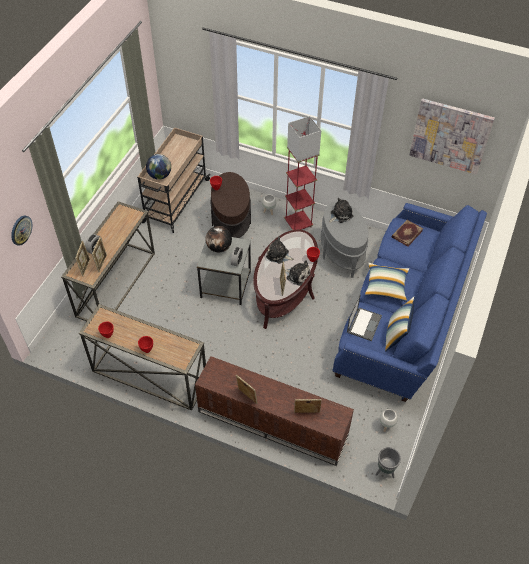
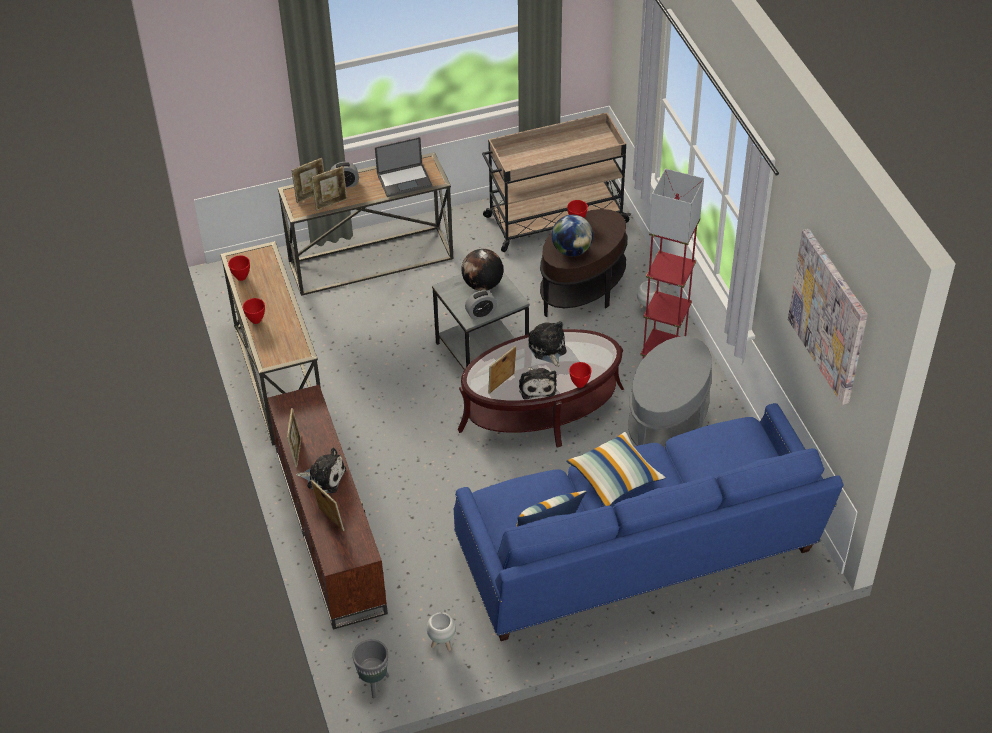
camera: 50 degrees right, 5 degrees down
(21, 230) = (241, 90): wall clock -> none
(159, 175) = (521, 158): globe -> globe (572, 250)
(340, 215) = (680, 358): plush toy -> plush toy (324, 477)
(364, 323) = (526, 492): laptop -> laptop (405, 180)
(406, 233) = (733, 443): book -> none

